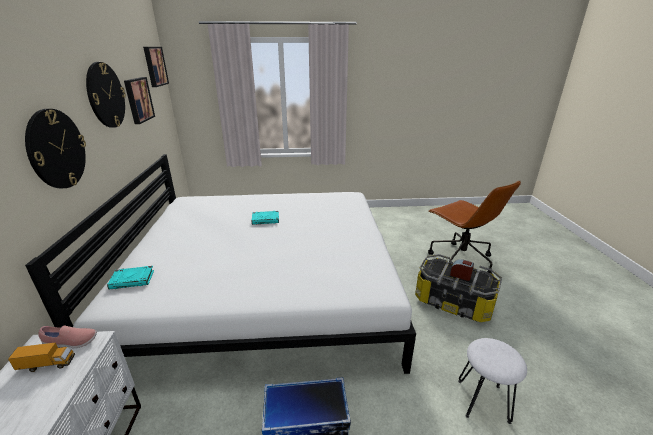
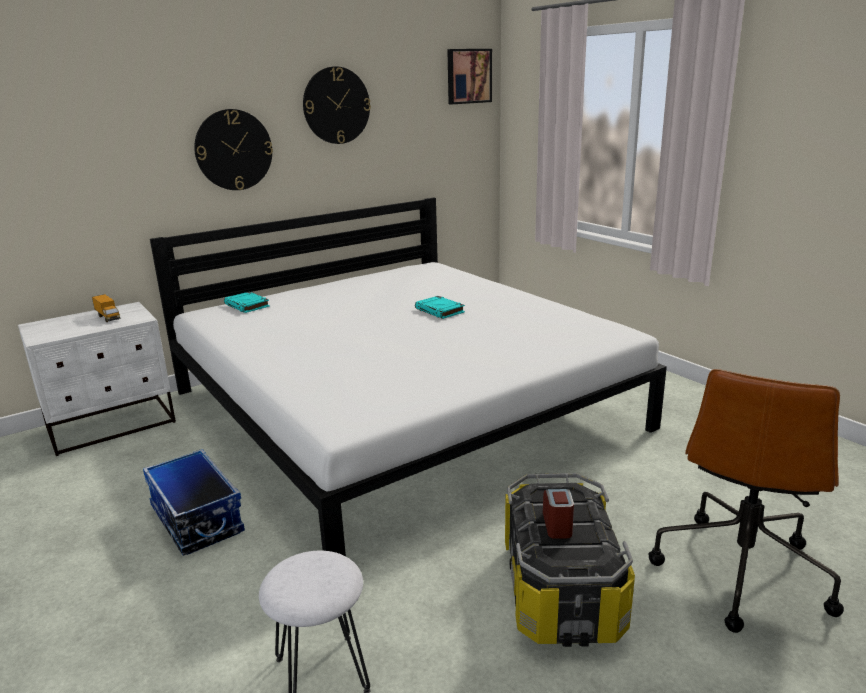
camera: 60 degrees right, 5 degrees down
(71, 343) = (135, 314): pink shoe -> none
(138, 100) = (405, 117): picture -> none

